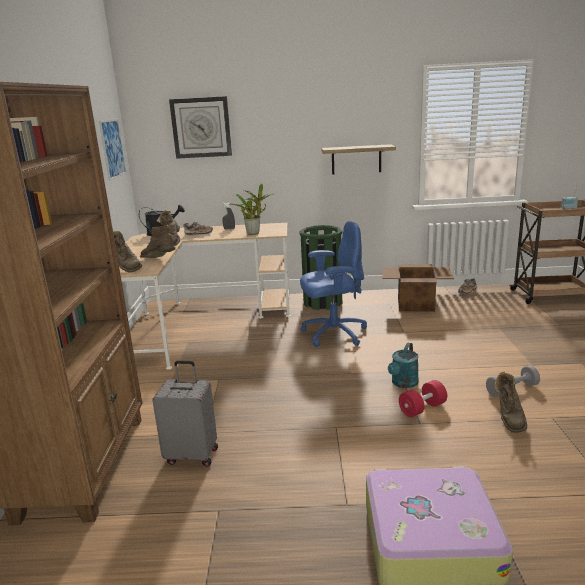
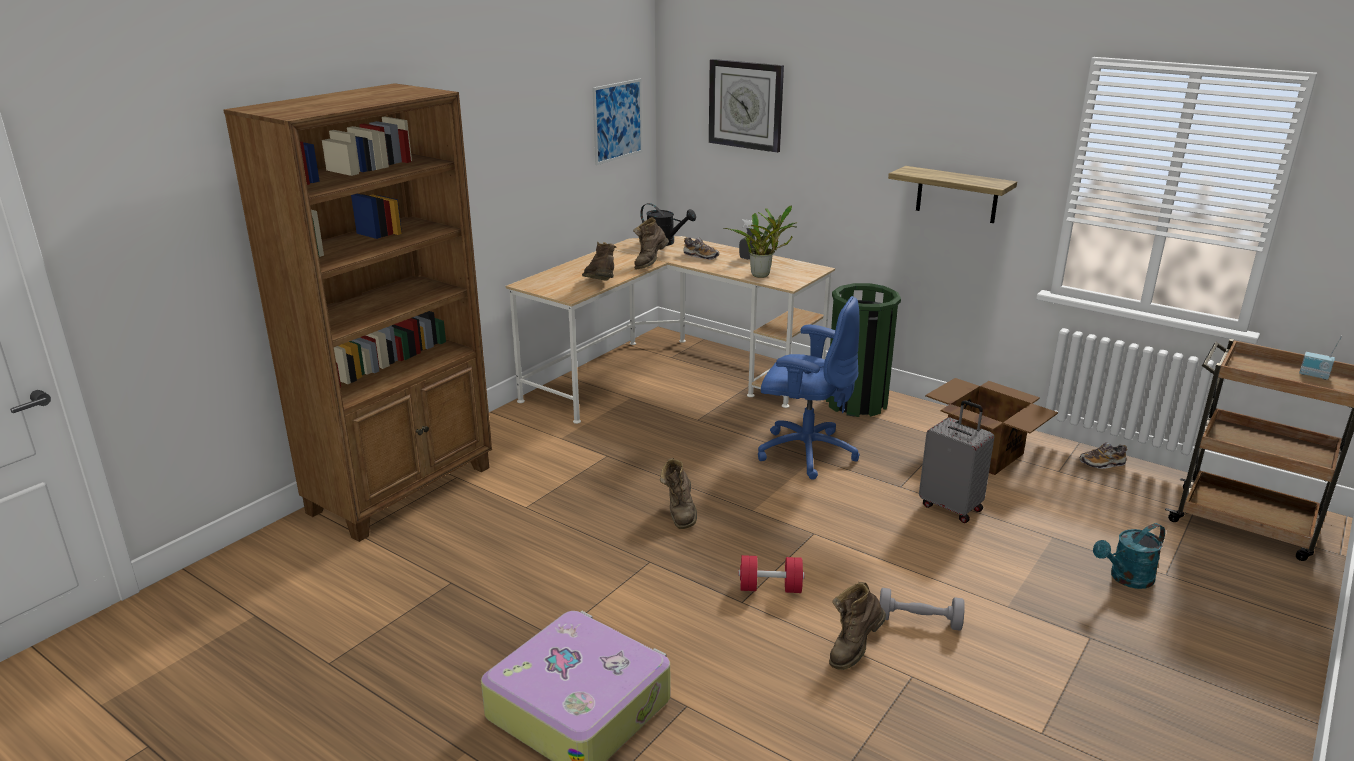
camera: 35 degrees right, 5 degrees up
(126, 268) = (555, 285): brown boot -> brown boot (680, 513)
(192, 455) = (490, 523): grey suitcase -> grey suitcase (951, 507)
(403, 384) = (793, 550): turquoise watering can -> turquoise watering can (1126, 579)

